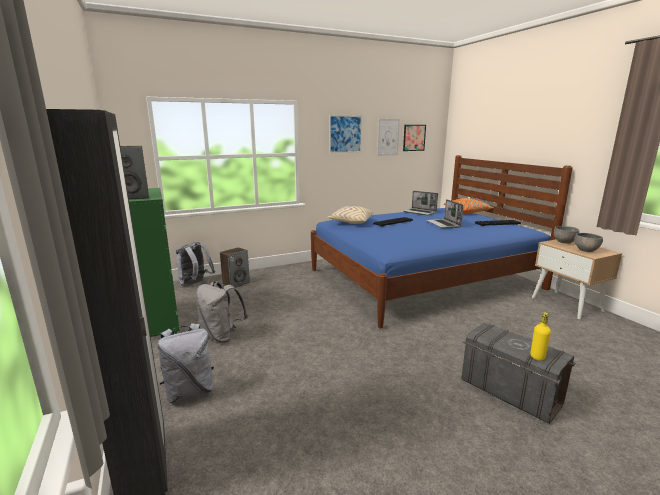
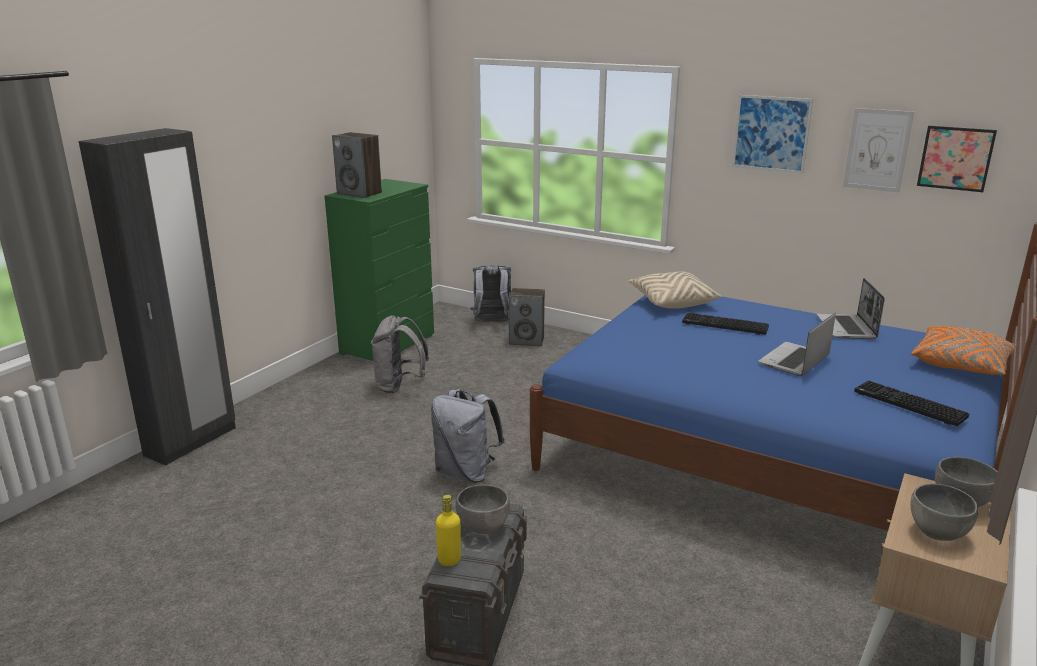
camera: 55 degrees right, 5 degrees up
(190, 392) = (293, 414): grey backpack -> grey backpack (466, 472)
(504, 337) = (484, 527): none -> grey bowl

